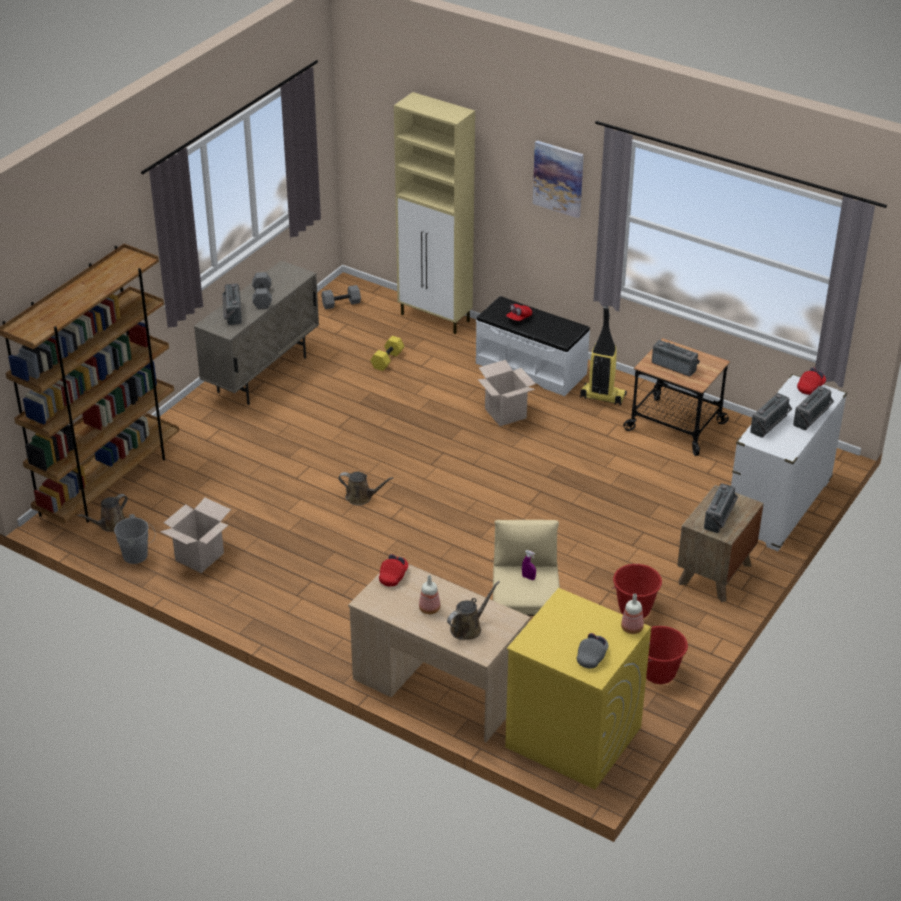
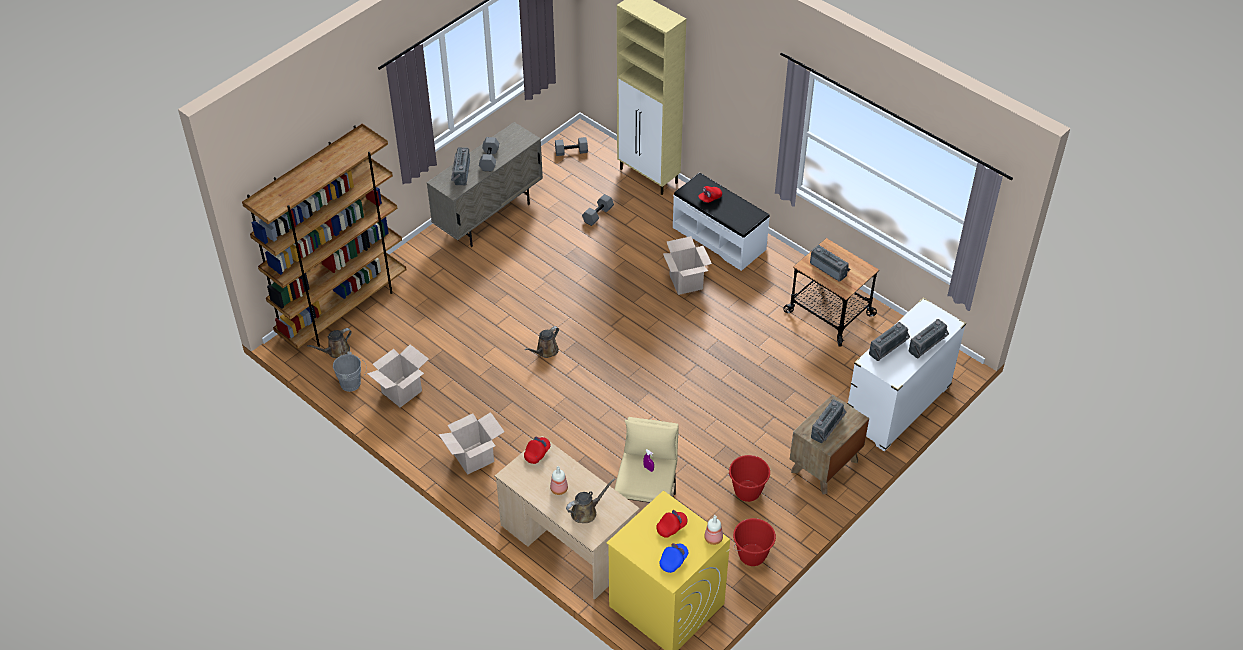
camera: 10 degrees right, 10 degrees up
(303, 614) = (474, 458): none -> cardboard box
(361, 497) = (545, 351): brown watering can -> brown watering can turned 105 degrees clockwise
(388, 360) = (598, 215): yellow dumbbell -> grey dumbbell
(558, 178) = (752, 88): picture -> none
(592, 656) = (673, 561): grey cap -> blue cap
(602, 397) = (773, 275): vacuum cleaner -> none
(810, 387) = (935, 314): red cap -> red cap (671, 527)

